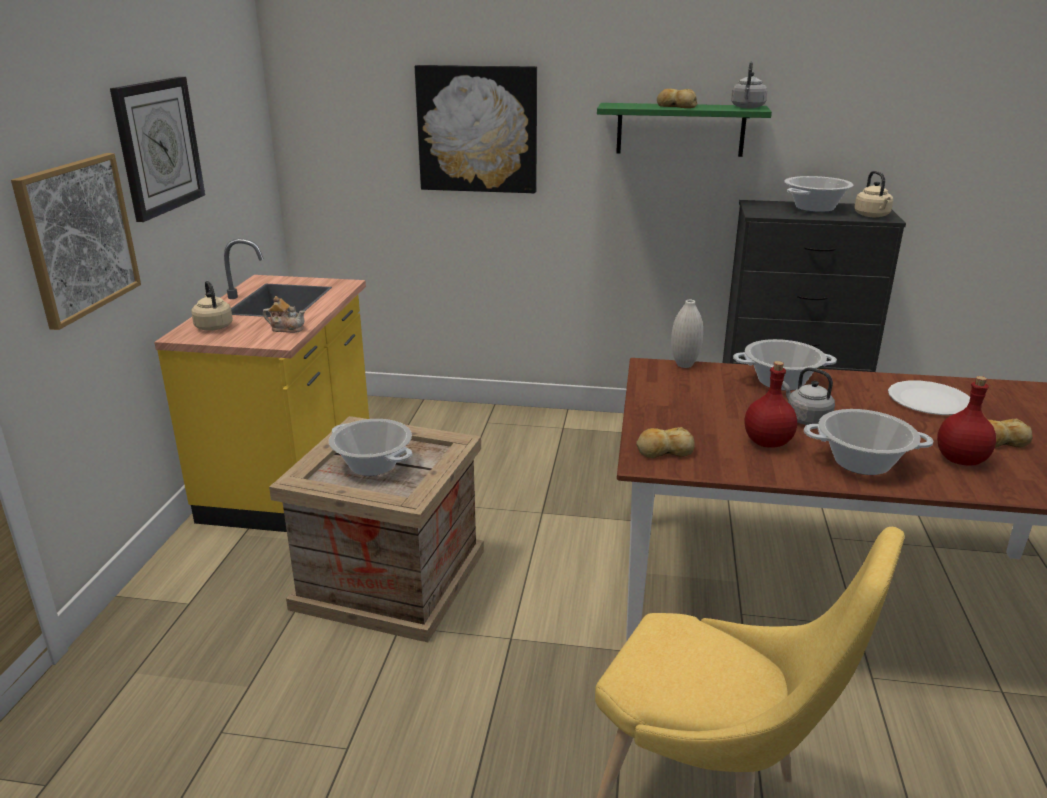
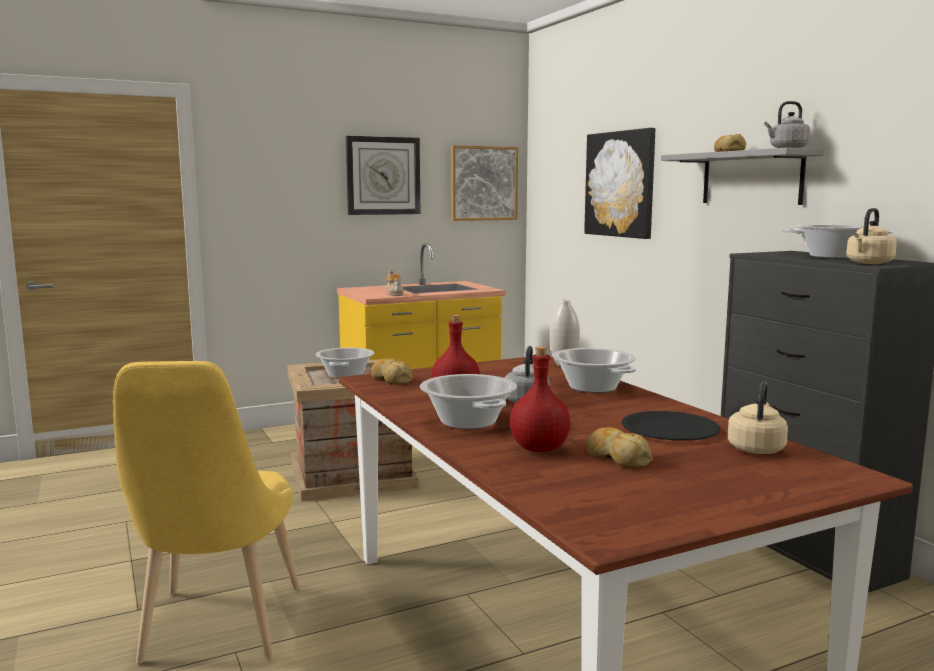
camera: 55 degrees right, 15 degrees down
(78, 237) = (293, 211): picture -> picture (483, 183)
(213, 326) = (374, 288): beige kettle -> beige kettle (756, 448)
(680, 129) = (751, 178): green shelf -> grey shelf
(929, 400) = (670, 429): white plate -> black plate

